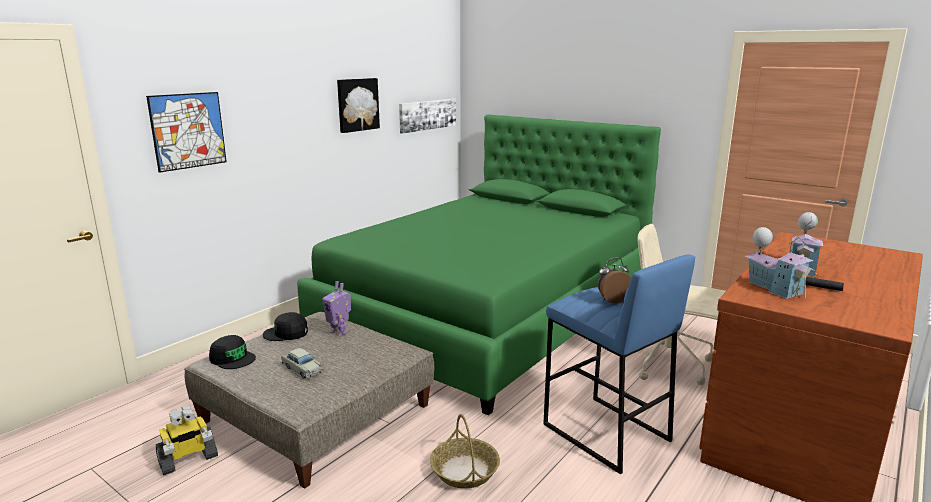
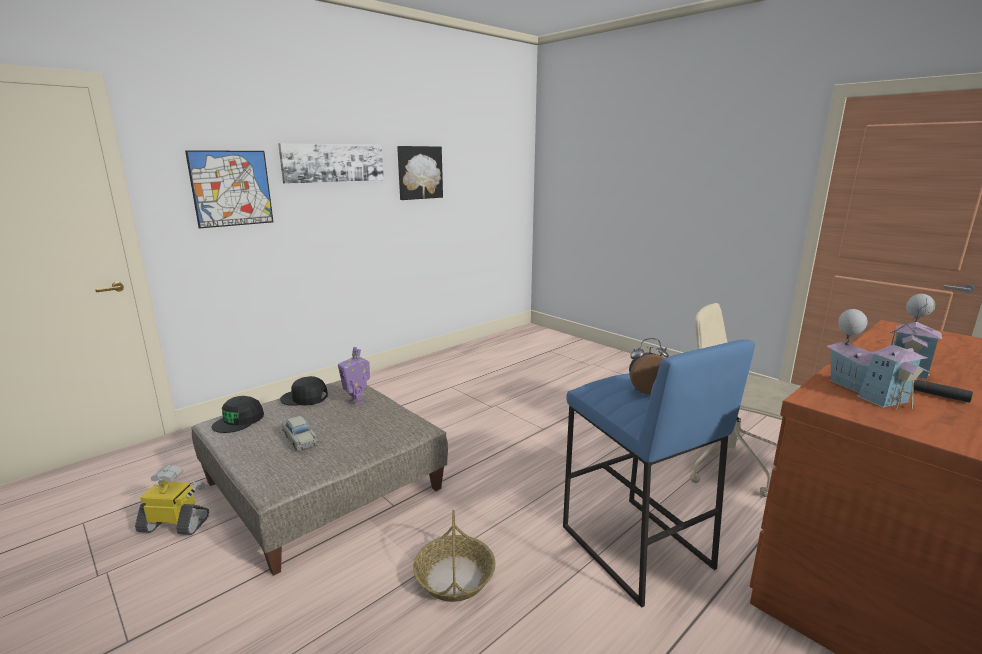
camera: 10 degrees right, 0 degrees up
(188, 459) = (175, 524): toy robot -> toy robot turned 150 degrees counterclockwise
(232, 358) = (239, 420): black cap -> black cap turned 75 degrees clockwise
(427, 115) = (497, 187): picture -> picture (333, 163)
(489, 314) = (539, 391): green bed -> none

